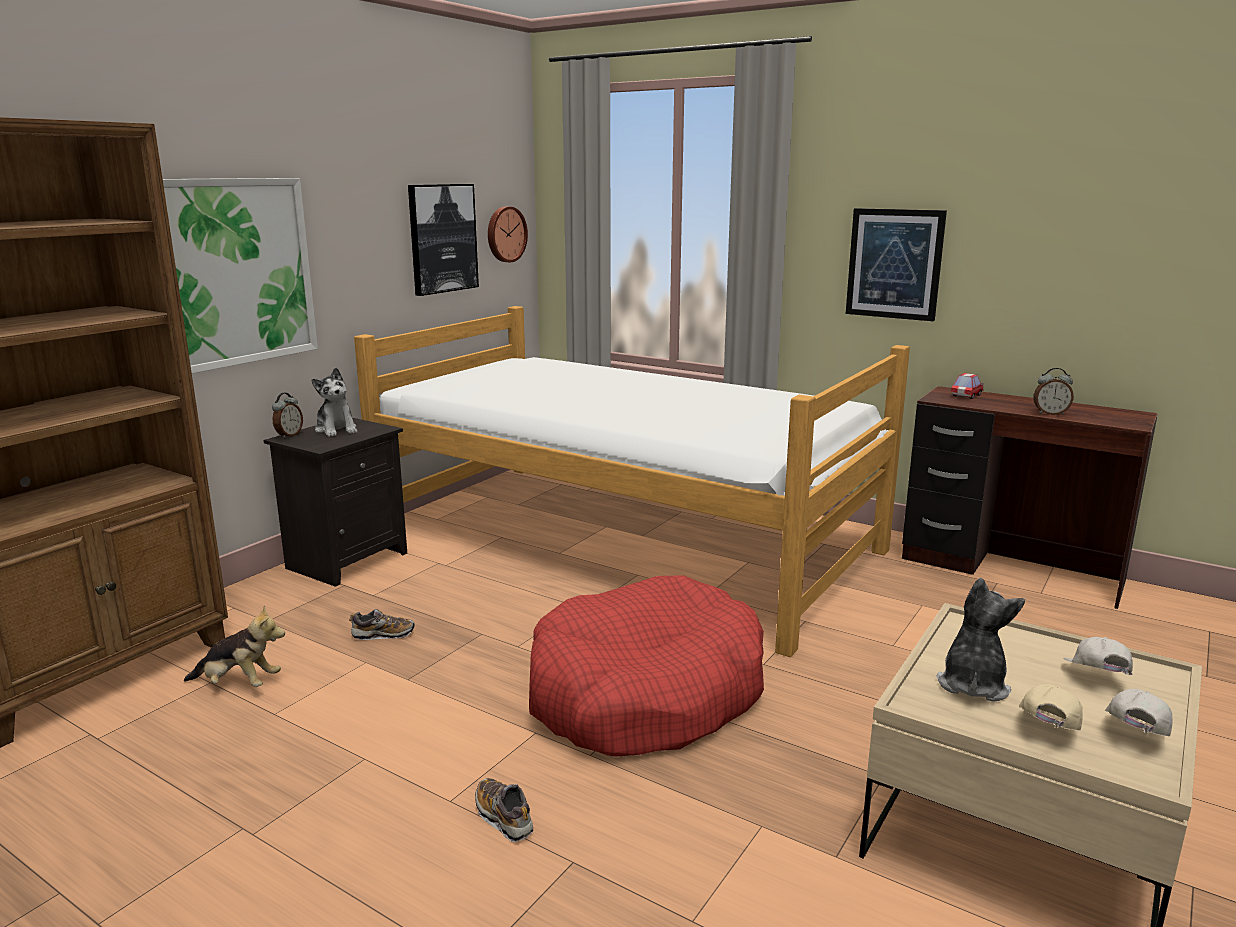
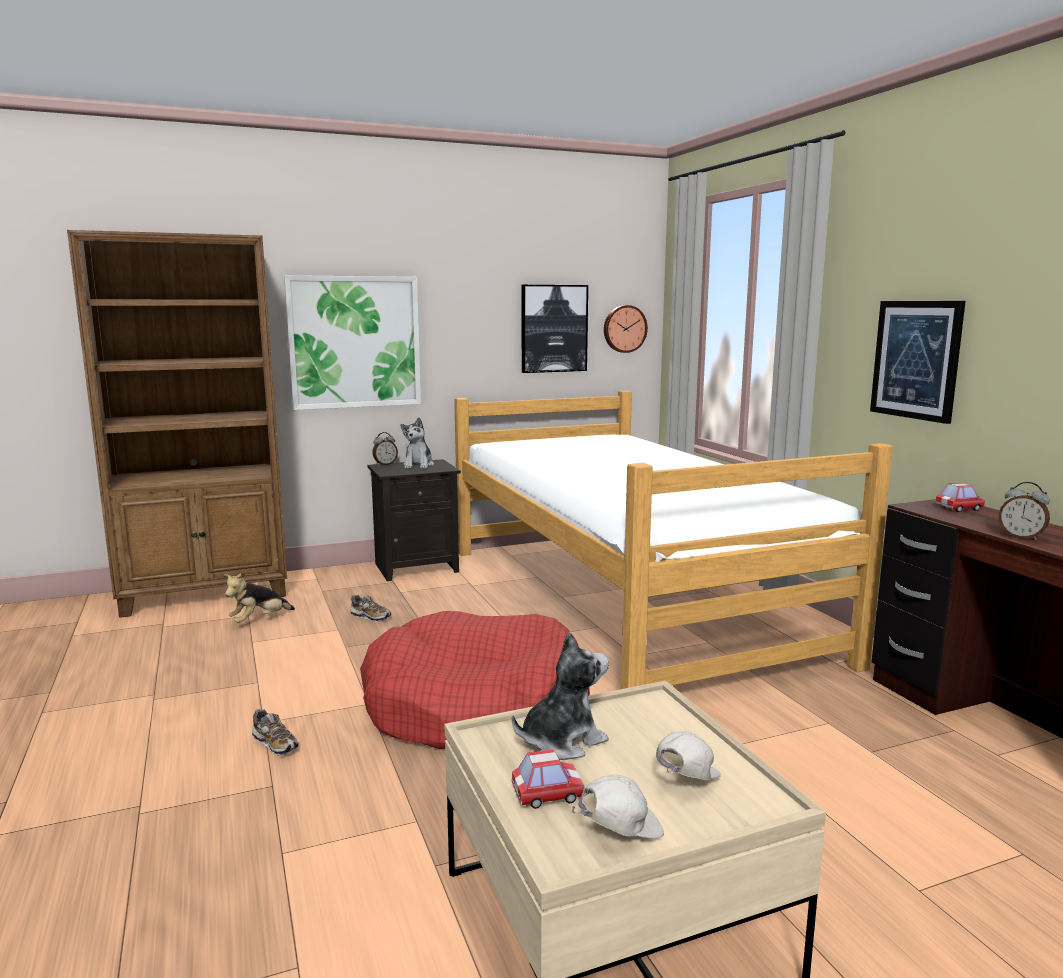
camera: 35 degrees right, 5 degrees down
(239, 684) = (259, 620): plush toy -> plush toy turned 90 degrees clockwise
(503, 818) = (275, 744): shoe -> shoe turned 135 degrees clockwise
(1046, 732) = (547, 794): beige cap -> toy car

